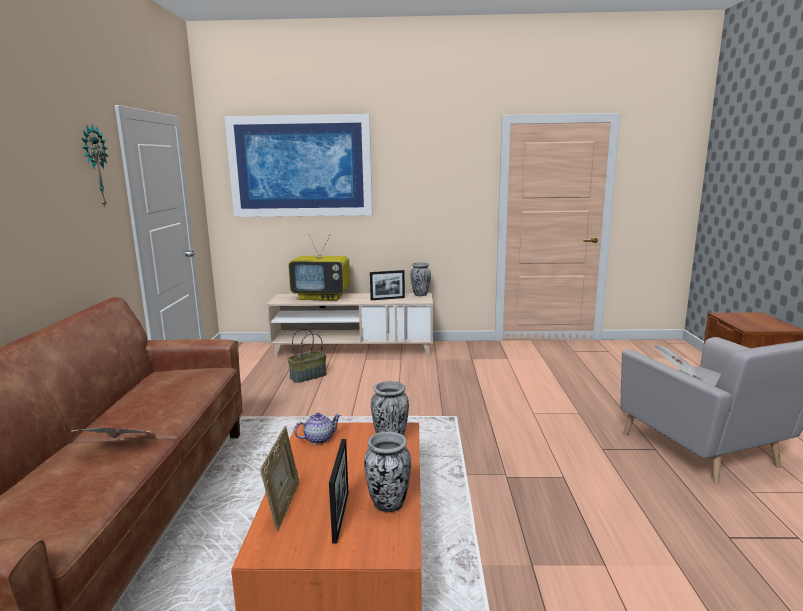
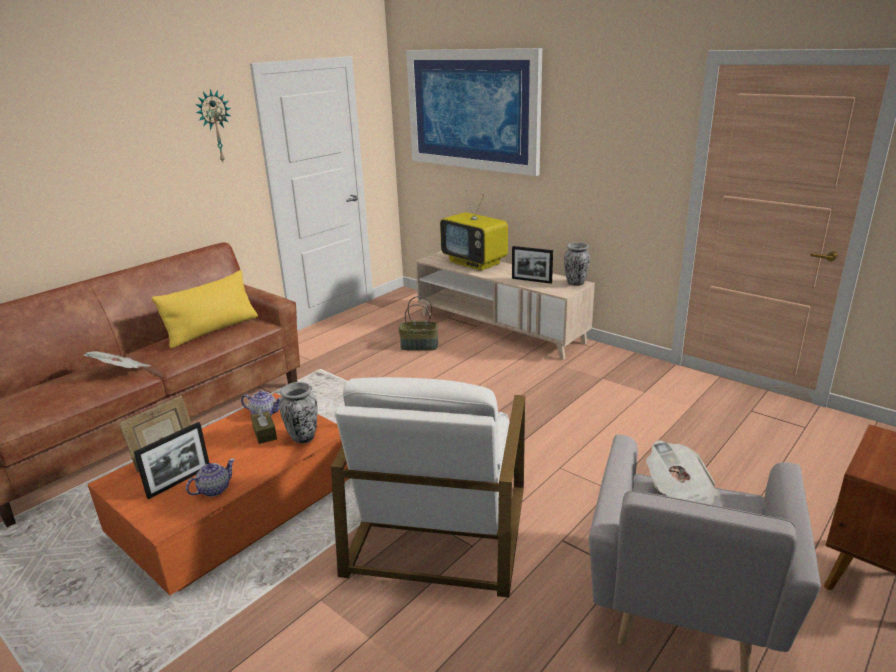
camera: 40 degrees right, 10 degrees up
(169, 385) = (212, 330): none -> yellow pillow
(349, 450) = (264, 433): none -> brown tissue box
(388, 505) = (214, 489): vase -> teapot
(524, 477) = (437, 527): none -> white armchair

